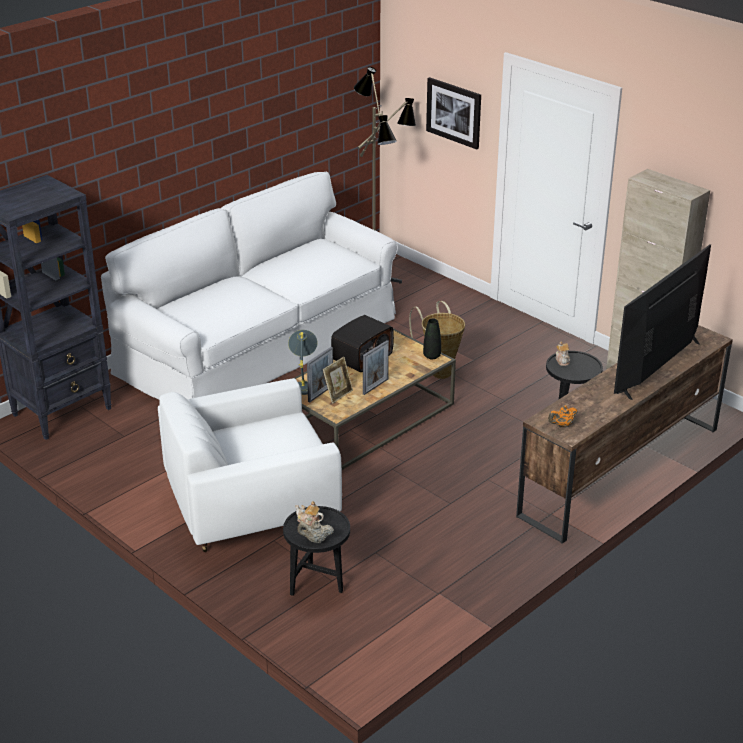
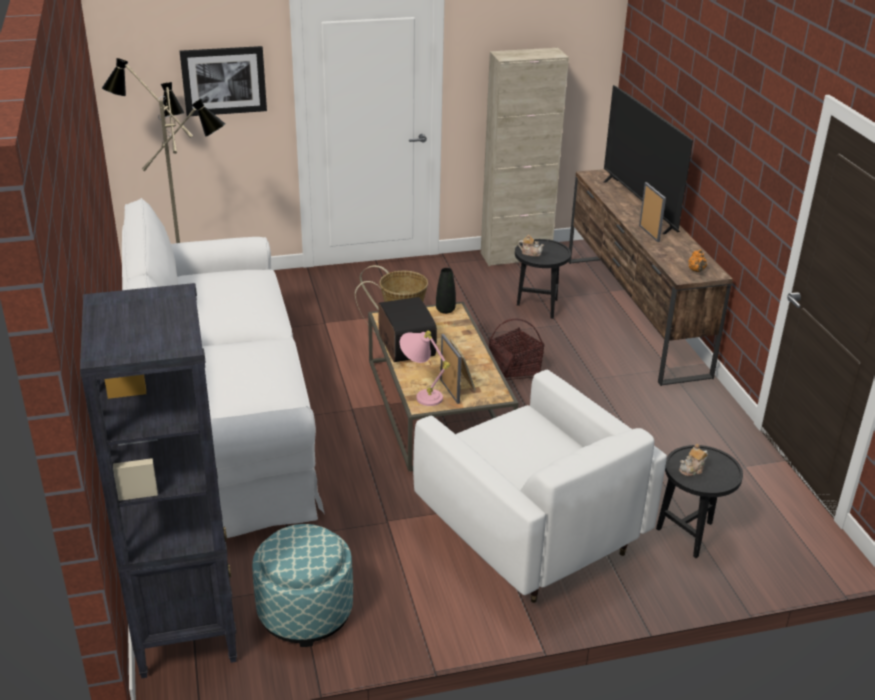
camera: 60 degrees left, 0 degrees up
(103, 447) = (305, 612): none -> ottoman
(251, 508) = (530, 534): white armchair -> white armchair turned 45 degrees counterclockwise
(304, 384) = (421, 395): grey table lamp -> pink table lamp
(315, 540) = (727, 476): beige teapot -> none
(375, 386) = (468, 357): picture frame -> picture frame (649, 233)
(455, 437) = (514, 370): none -> basket

